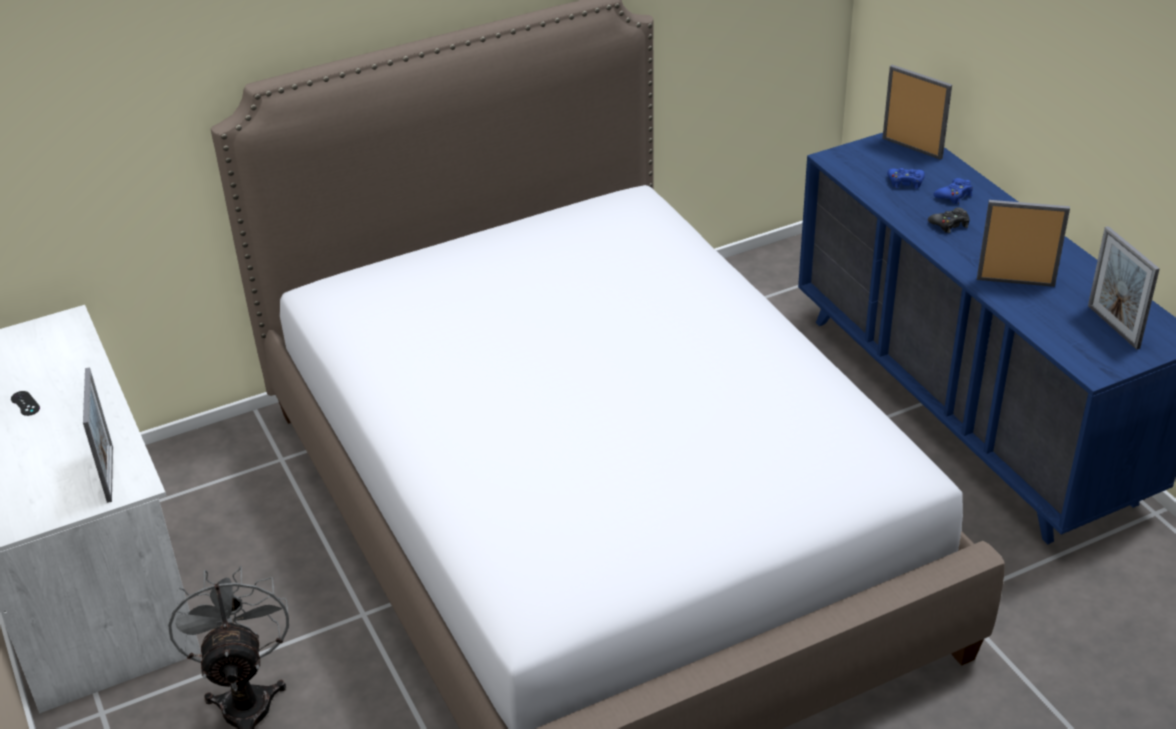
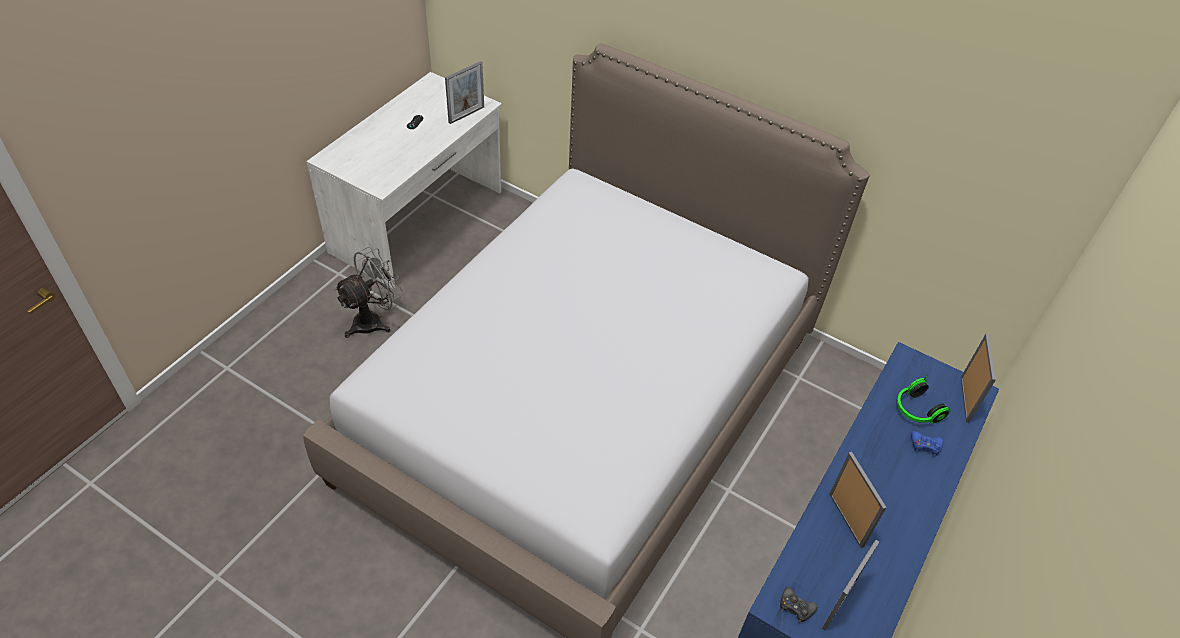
camera: 55 degrees right, 10 degrees up
(110, 473) = (383, 175): picture frame -> picture frame (466, 115)
(905, 182) = (915, 410): blue game controller -> headphones
(950, 224) = (885, 455): black game controller -> black game controller (795, 607)

